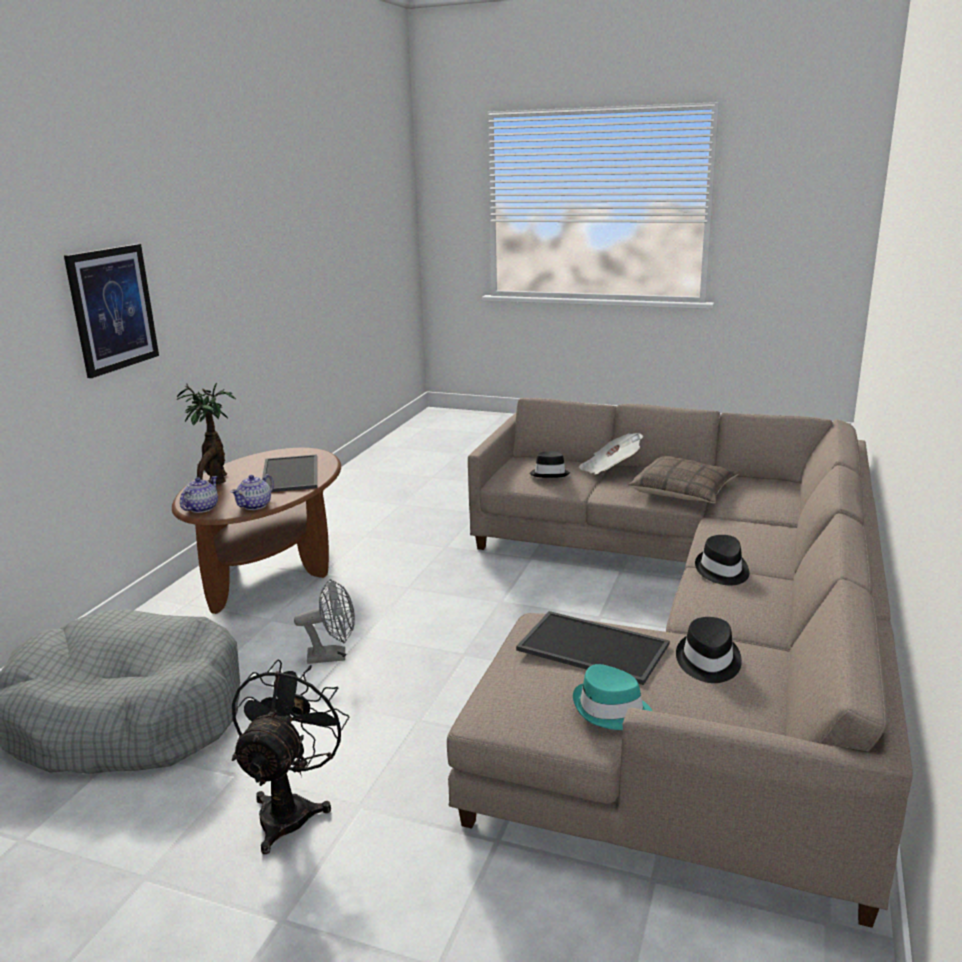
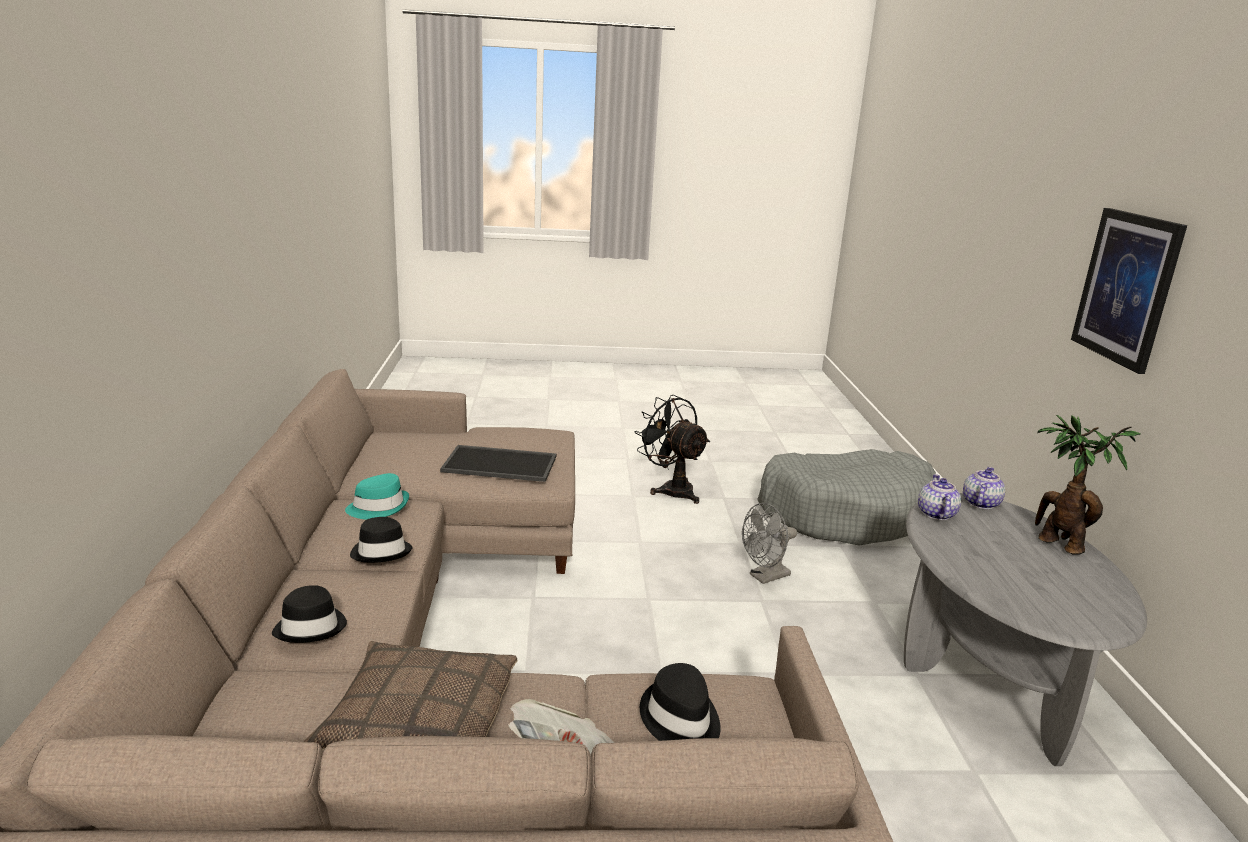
camera: 155 degrees right, 0 degrees up
(201, 508) = (980, 503): teapot -> teapot turned 150 degrees counterclockwise
(272, 569) = (987, 670): brown coffee table -> grey coffee table
(291, 474) = (999, 569): tray -> none
(291, 809) = (671, 489): black fan -> black fan turned 150 degrees clockwise
(611, 710) = (476, 435): turquoise hat -> turquoise hat (378, 507)
(707, 661) = (410, 465): black hat -> black hat (311, 627)

